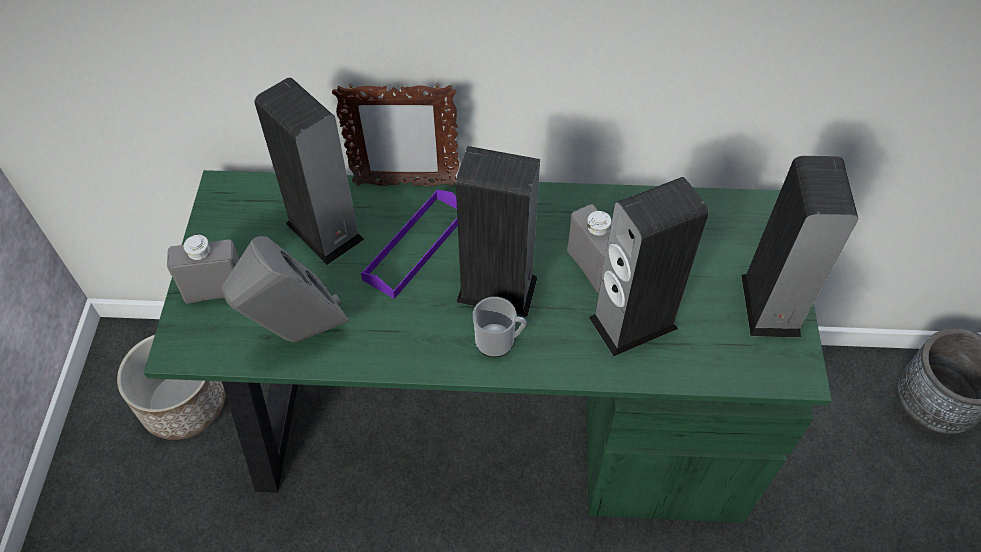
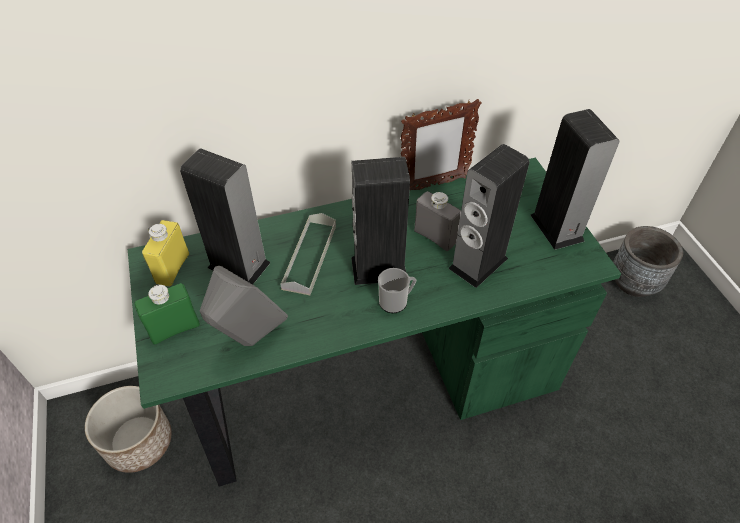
camera: 20 degrees left, 5 degrees down
(217, 291) = (174, 329): grey bottle -> green bottle
(245, 212) = (172, 268): none -> yellow bottle
(405, 184) = (283, 219): picture frame -> picture frame (433, 185)
(416, 246) = (309, 256): purple tray -> grey tray

